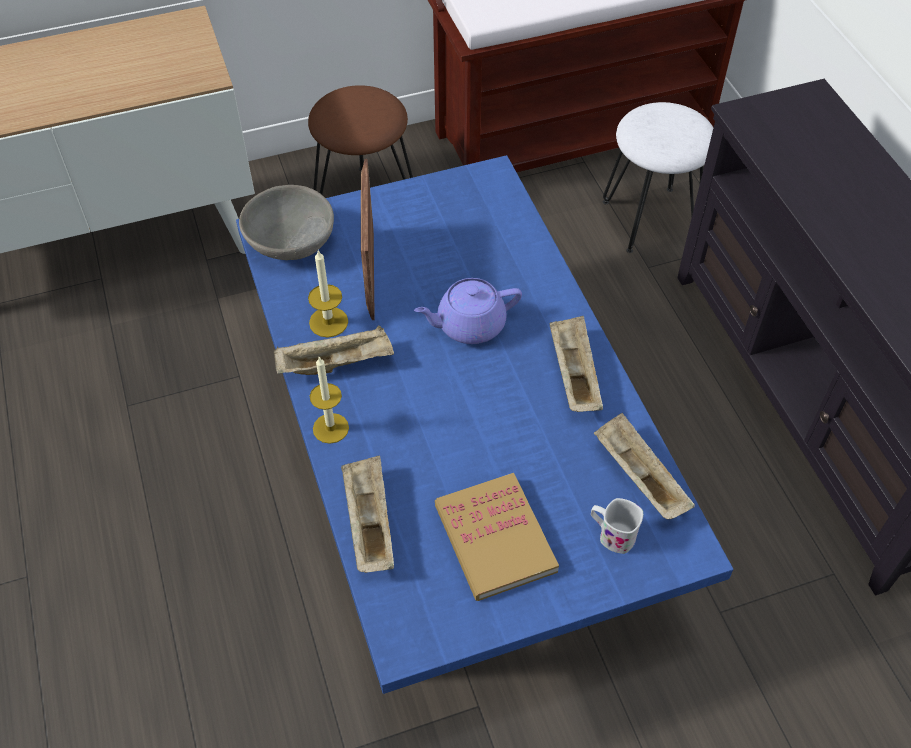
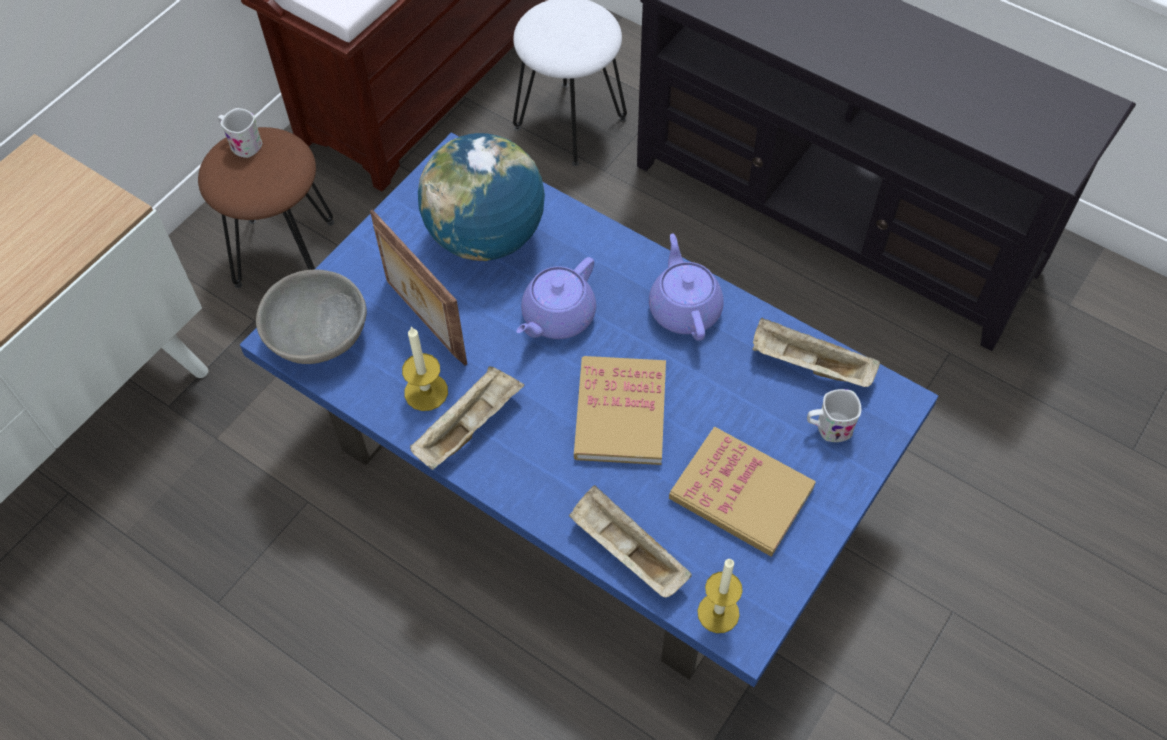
camera: 35 degrees left, 5 degrees up
(330, 428) = (517, 489): candle -> candle (718, 613)
(360, 94) = (242, 144): none -> white mug
(455, 421) = (620, 413): none -> book
(467, 240) = (486, 237): none -> globe
(573, 374) = (684, 308): beige tray -> purple teapot

